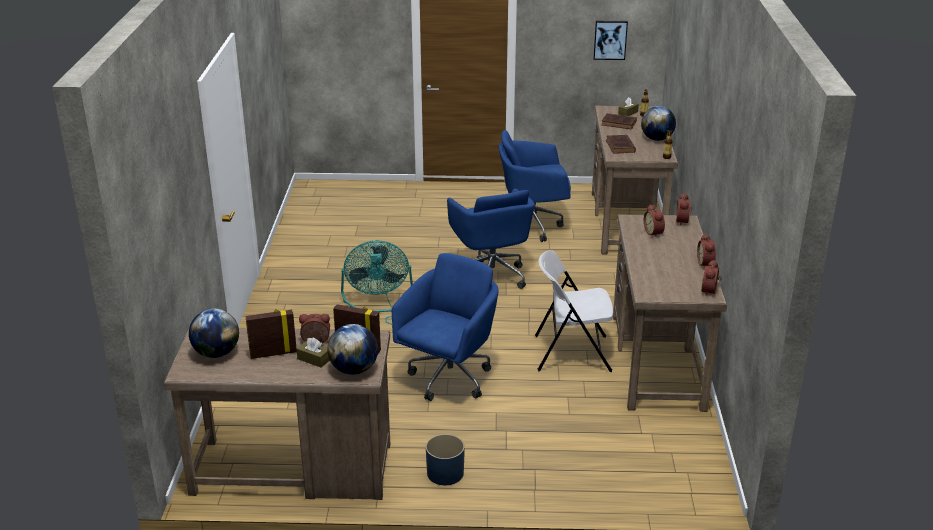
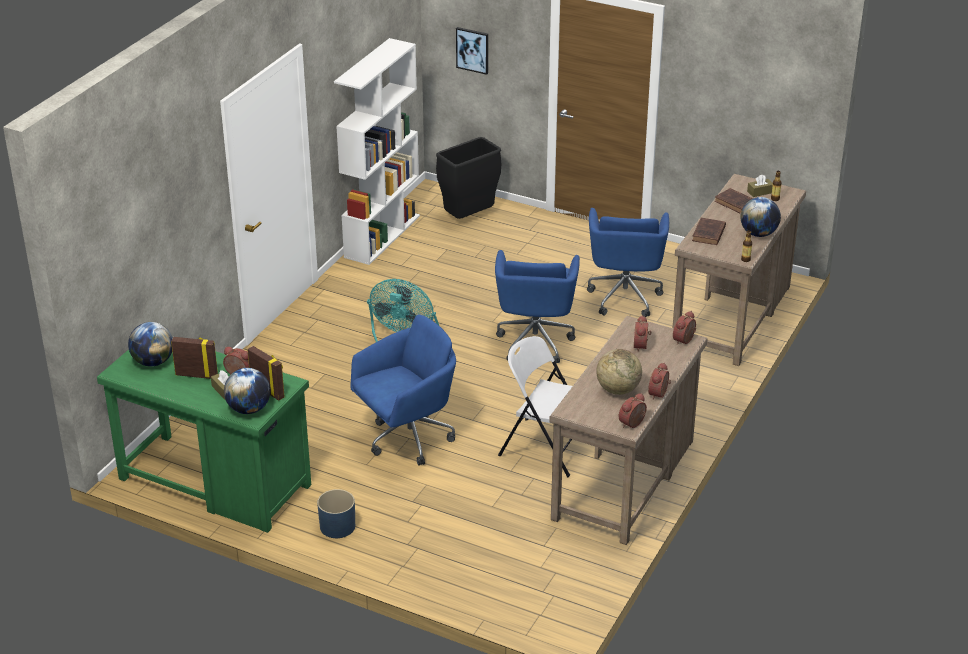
camera: 25 degrees right, 5 degrees up
(291, 469) = (214, 482): brown desk -> green desk
(292, 227) = (382, 236): none -> white bookcase
(356, 199) = (468, 218): none -> black trash can
(532, 227) = (624, 296): blue office chair -> blue office chair turned 105 degrees counterclockwise
(610, 39) = (763, 102): picture -> picture (472, 50)
(670, 269) = (618, 389): none -> globe

